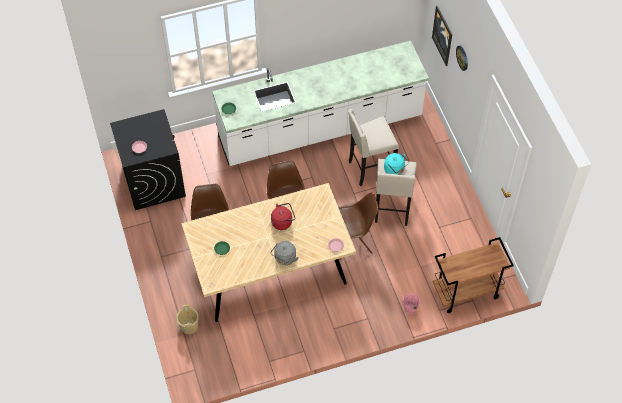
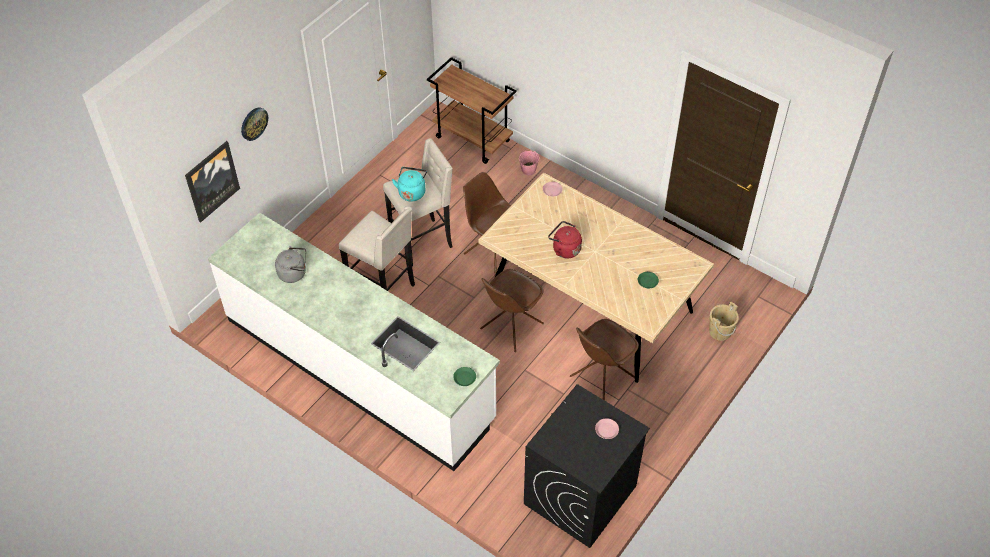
camera: 125 degrees left, 5 degrees down
(284, 259) = (607, 222): grey kettle -> grey kettle (294, 273)

